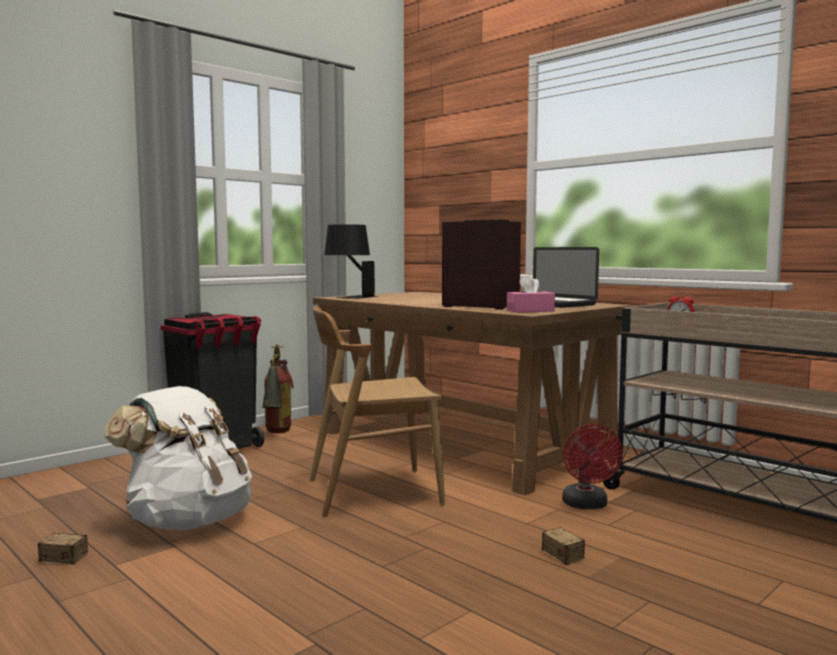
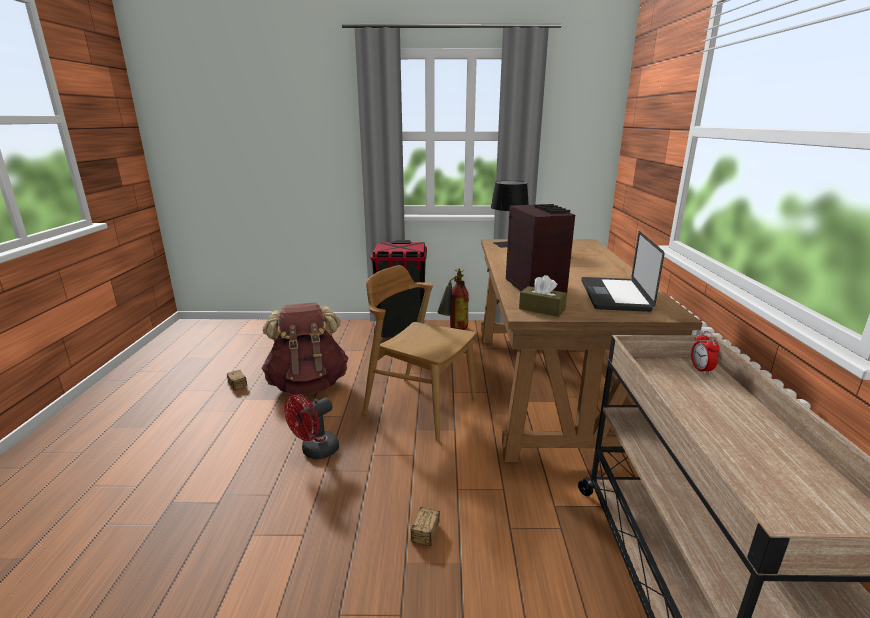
camera: 45 degrees right, 15 degrees up
(188, 521) = (308, 384): white backpack -> brown backpack
(530, 311) = (542, 309): pink tissue box -> brown tissue box
(587, 505) = (531, 499): red fan -> red fan (315, 452)

